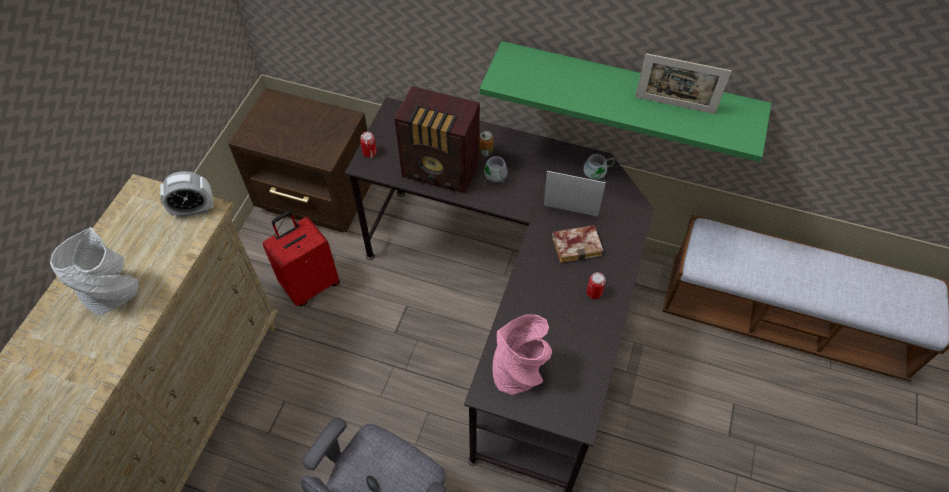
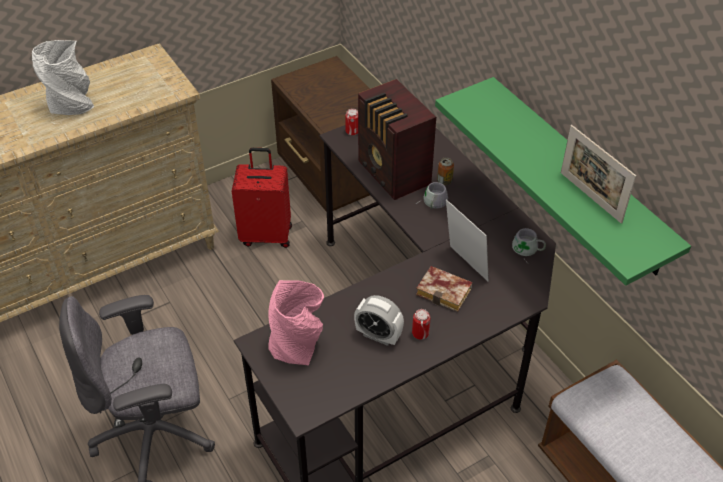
camera: 40 degrees right, 10 degrees down
(194, 209) = (171, 84): alarm clock -> alarm clock (378, 335)

